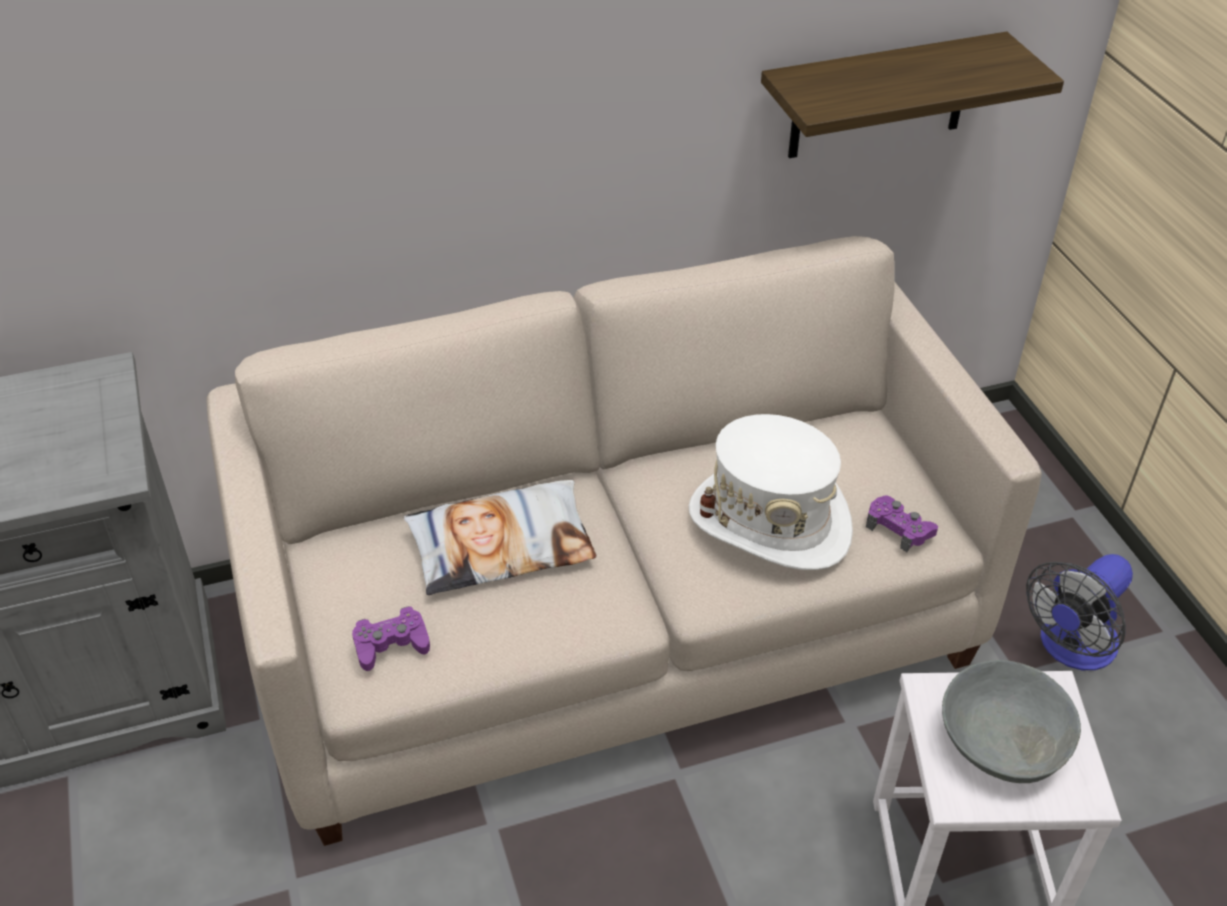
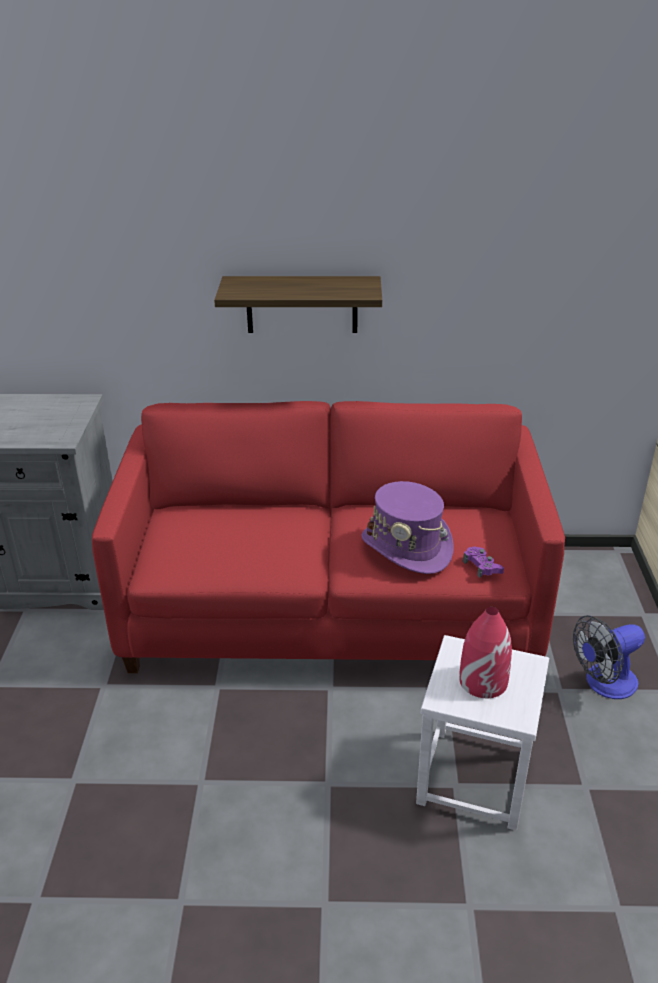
camera: 20 degrees right, 10 degrees down
(391, 644) = (175, 558): purple game controller -> none
(502, 545) = (255, 528): pillow -> none
(614, 626) = (331, 609): beige sofa -> red sofa
(769, 522) = (407, 547): white hat -> purple hat
(879, 97) = (530, 326): shelf -> shelf (302, 304)
(1000, 743) = (483, 680): grey bowl -> red vase

